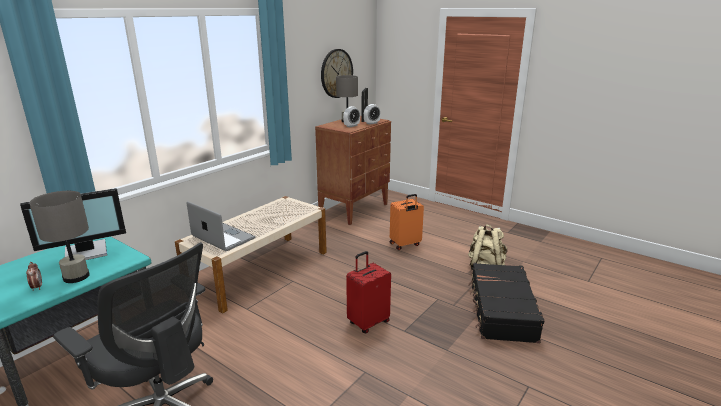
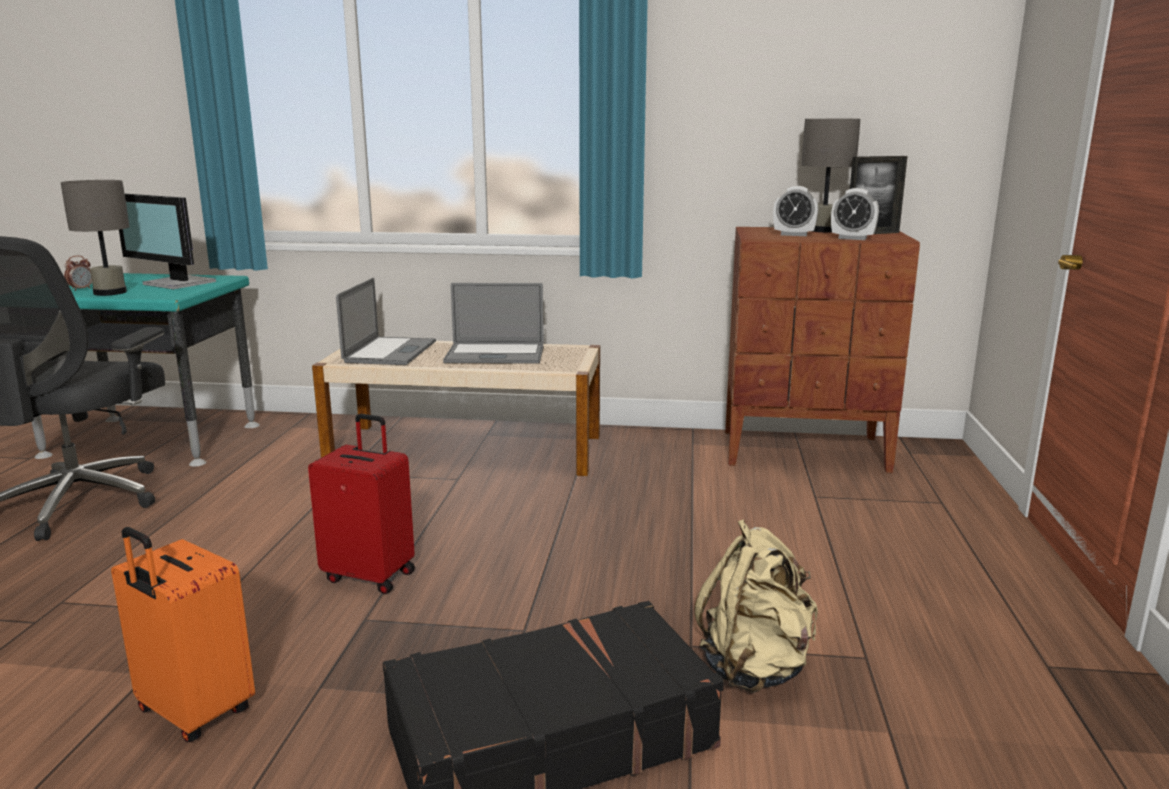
camera: 60 degrees right, 5 degrees down
(268, 217) = (495, 355): none -> laptop
(336, 73) = (832, 114): wall clock -> none
(405, 244) = (728, 537): orange suitcase -> orange suitcase (193, 713)

